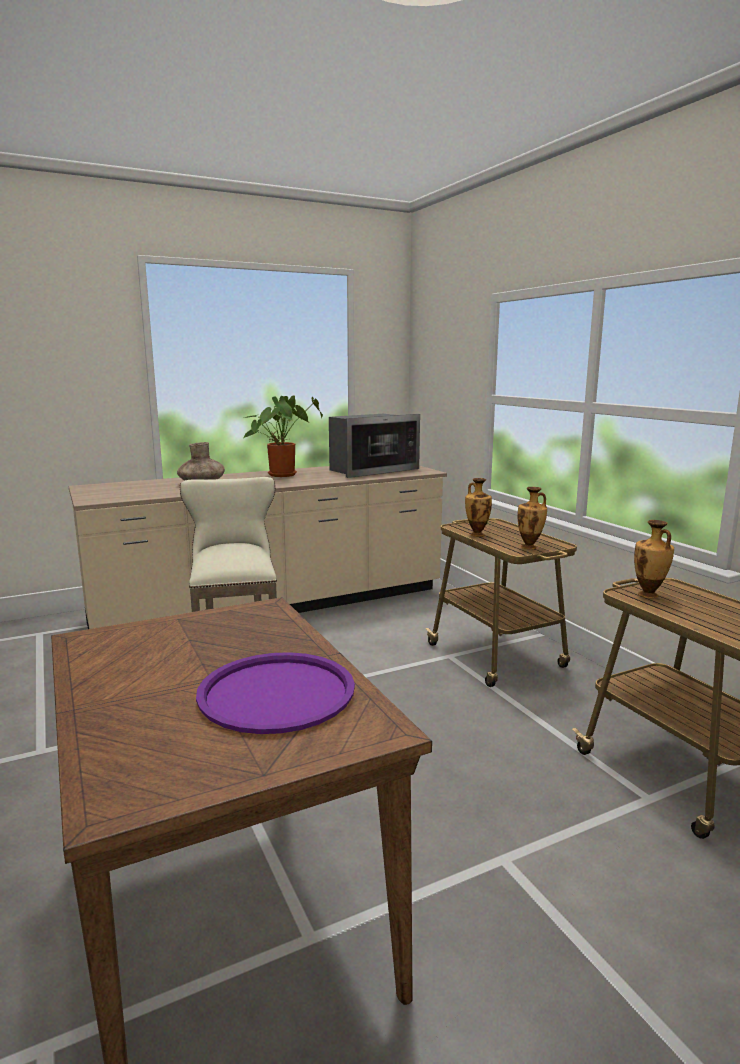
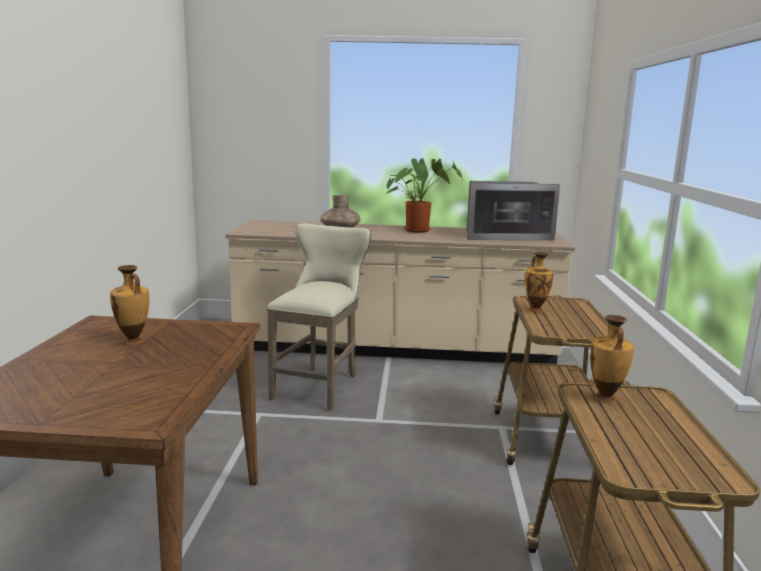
camera: 30 degrees right, 0 degrees up
(276, 693) = (134, 382): purple tray -> none
(529, 547) = (567, 330): vase -> vase (133, 342)

